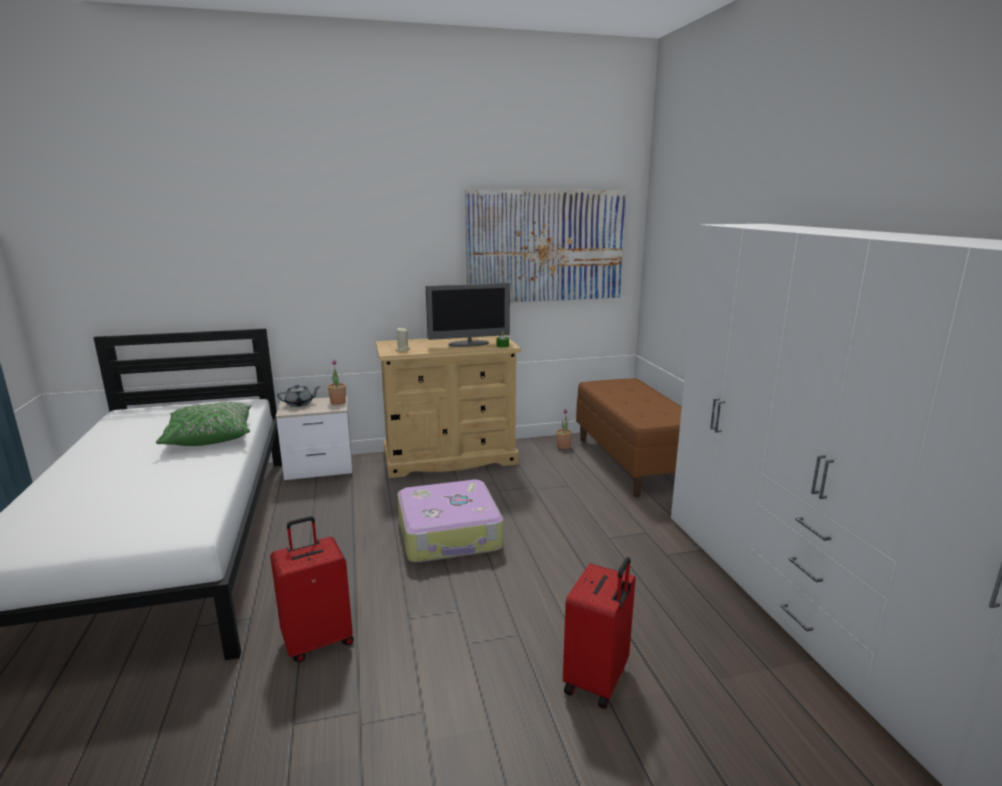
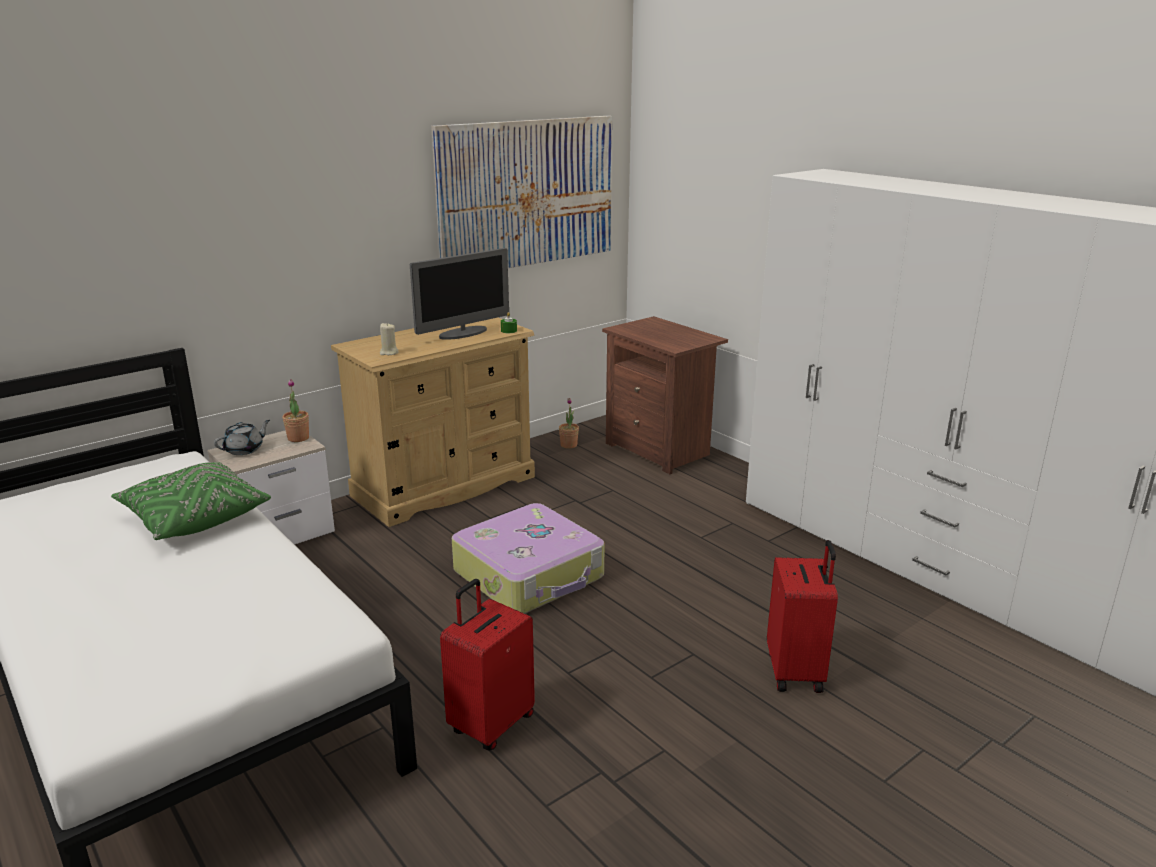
camera: 25 degrees left, 5 degrees up
(633, 463) = (660, 450): brown bench -> brown nightstand

